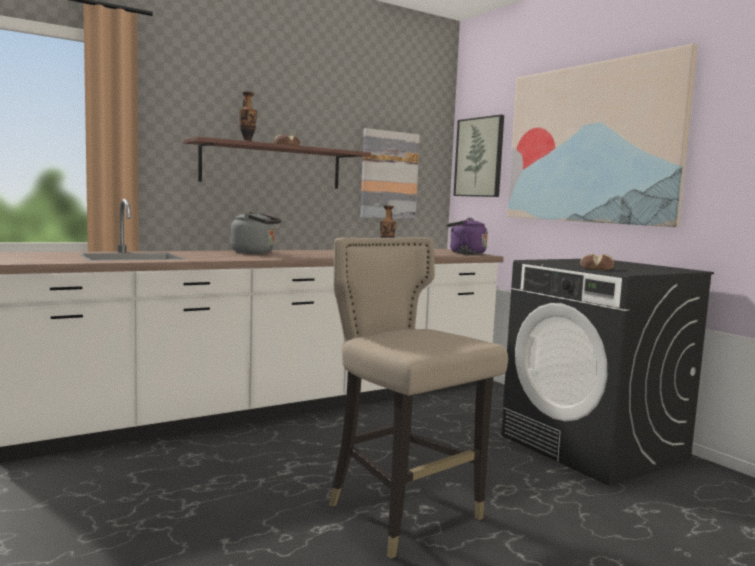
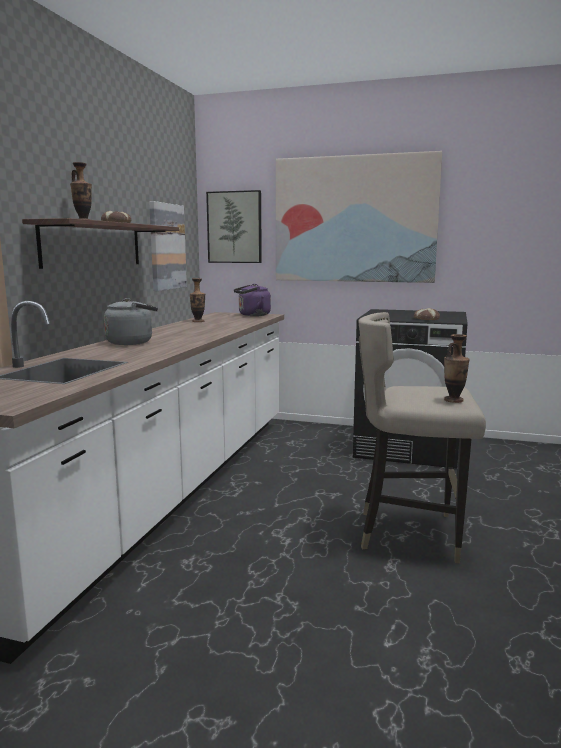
camera: 40 degrees left, 5 degrees up
(418, 346) = (453, 400): none -> vase

